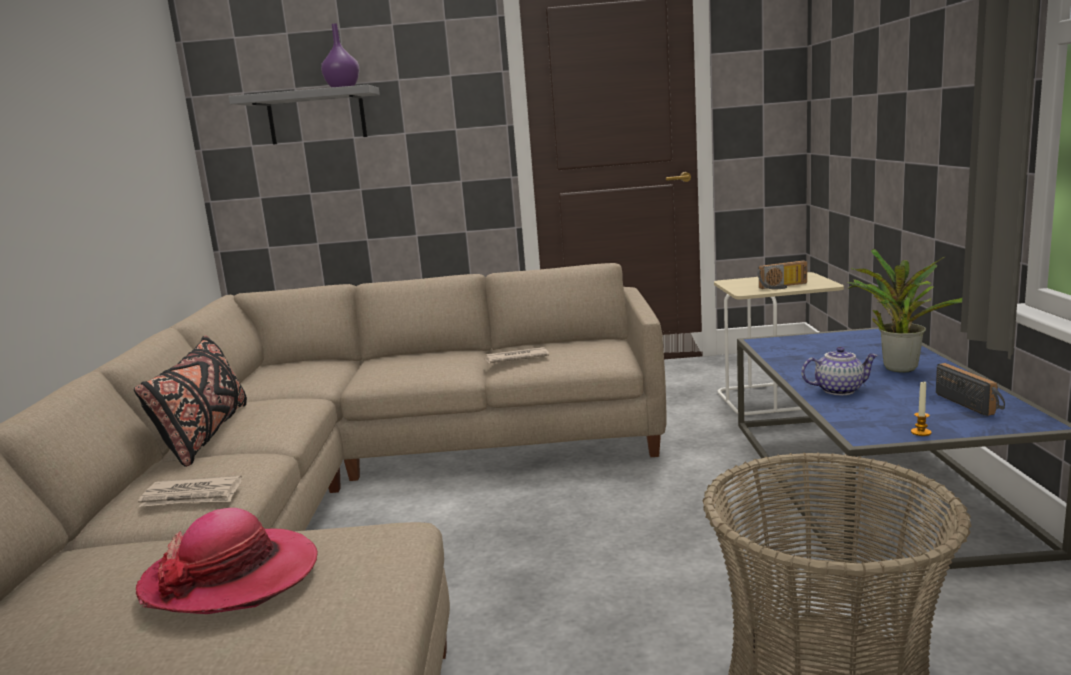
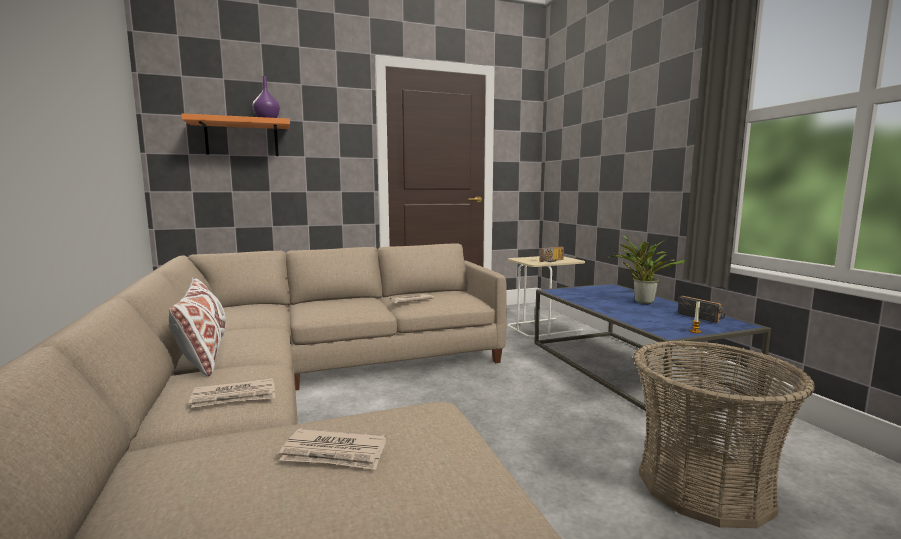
camera: 20 degrees left, 5 degrees down
(205, 435) = (204, 354): black pillow -> white pillow
(231, 577) = (334, 453): hat -> newspaper
(317, 116) = (242, 138): grey shelf -> orange shelf
(839, 390) = (625, 313): teapot -> none

